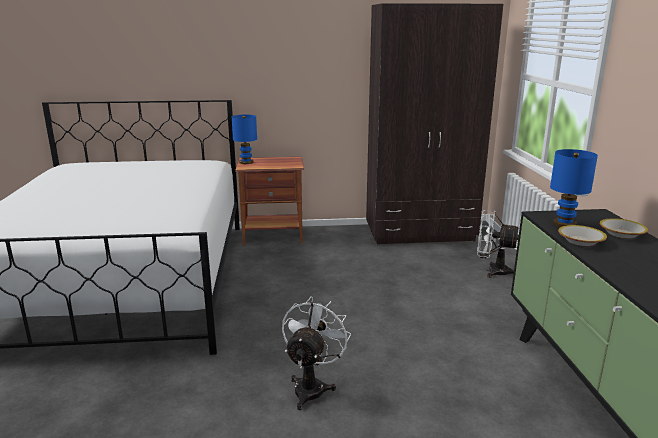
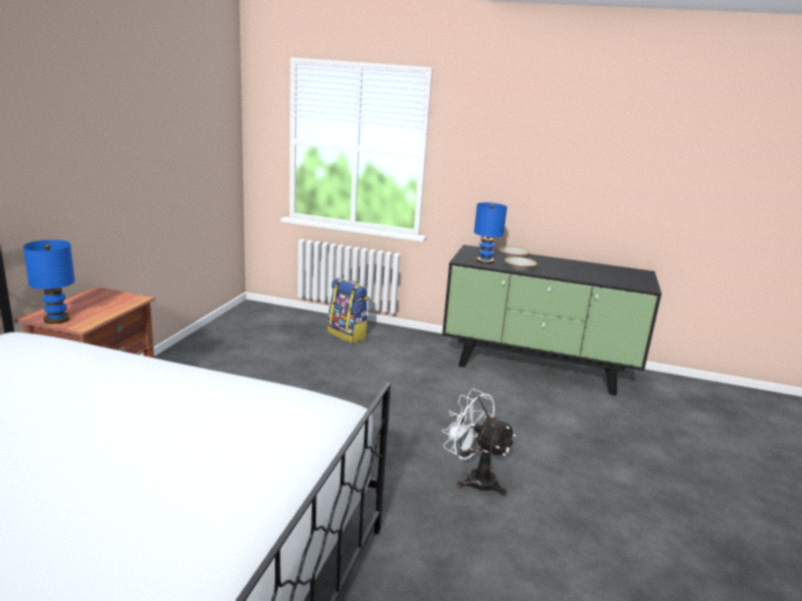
camera: 70 degrees left, 0 degrees up
(420, 234) = (232, 334): brown wardrobe -> none
(492, 271) = (348, 335): white fan -> backpack

